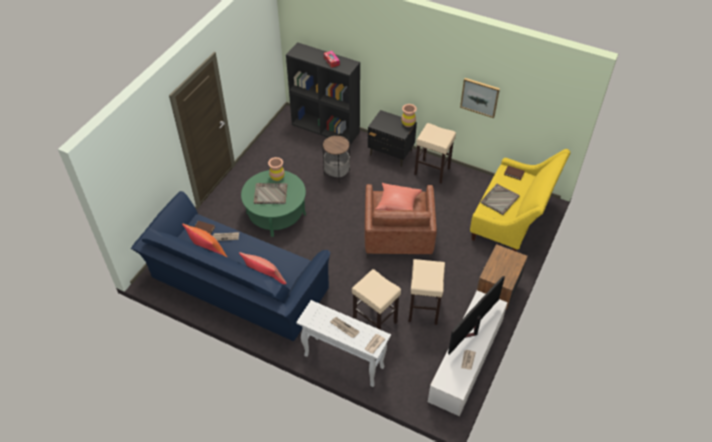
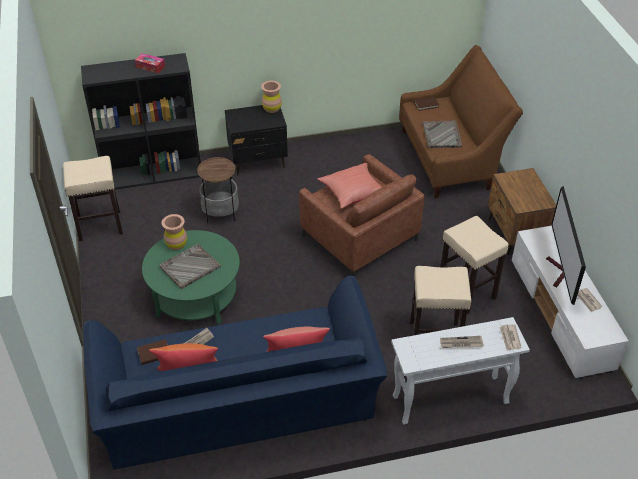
camera: 40 degrees left, 5 degrees down
(432, 171) = (322, 155): beige stool -> beige stool (100, 225)
(479, 97) = (357, 29): picture -> none
(512, 220) = (450, 158): yellow sofa -> brown sofa

